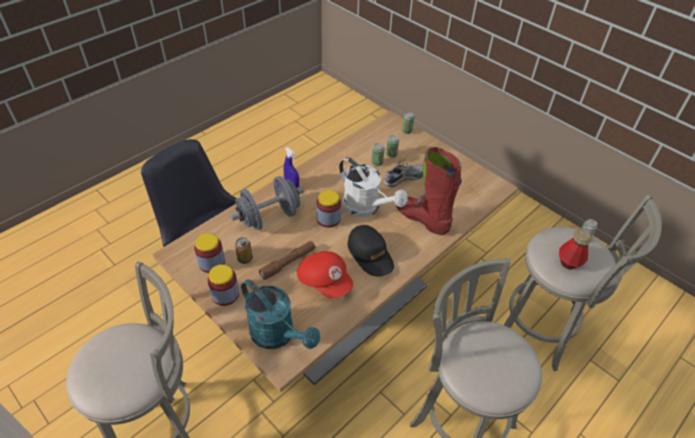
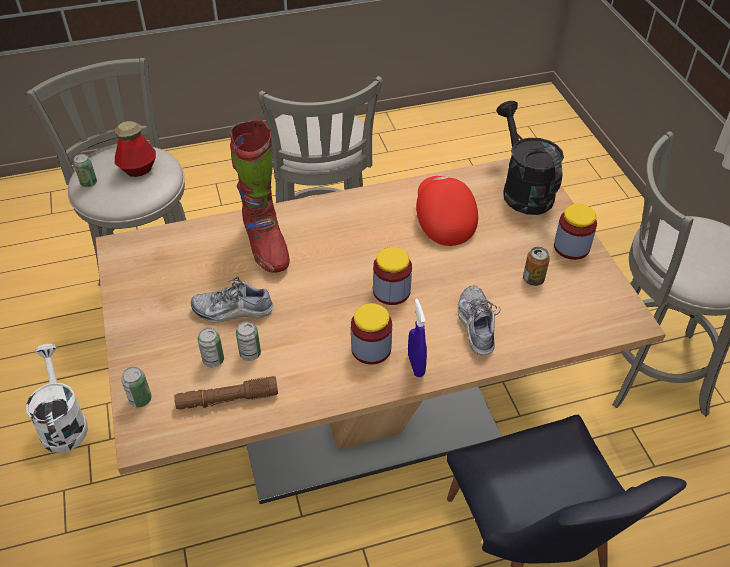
camera: 150 degrees left, 0 degrees up
(211, 262) = (580, 290): jar -> jar (371, 349)
(269, 217) = (476, 325): grey dumbbell -> shoe
(278, 335) = (523, 190): turquoise watering can -> black watering can
(288, 263) = (478, 254): brown flashlight -> brown flashlight (227, 399)
(366, 208) = (327, 286): white watering can -> white watering can (63, 423)
(370, 255) = (368, 228): black cap -> none

